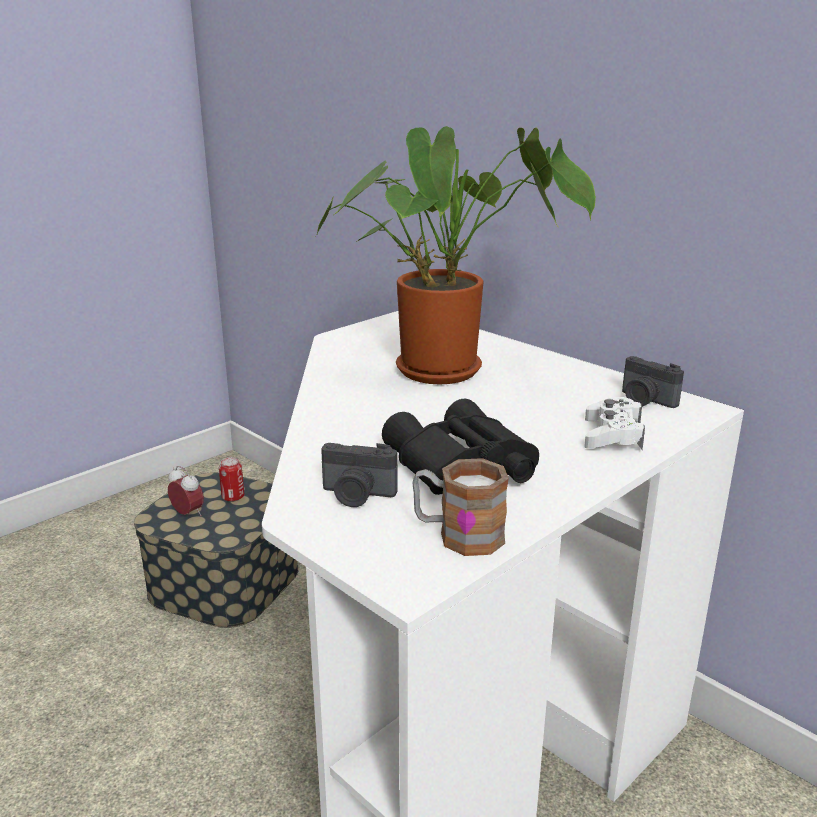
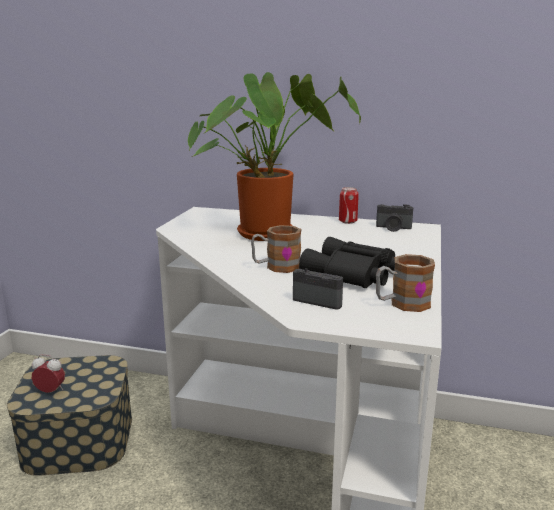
camera: 30 degrees left, 5 degrees down
(233, 497) = (77, 371): can -> can (348, 221)
(357, 495) = (320, 300): camera -> camera turned 135 degrees counterclockwise
(376, 428) = (276, 267): none -> mug
(612, 435) = (402, 245): white game controller -> none

